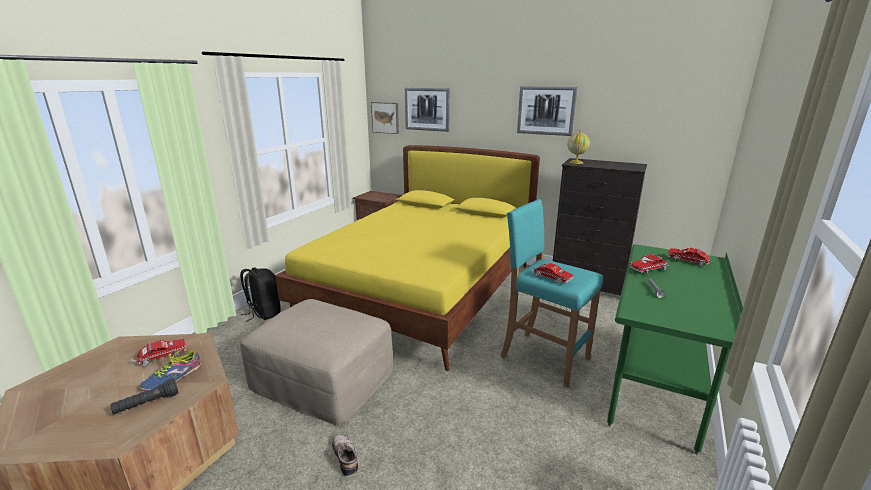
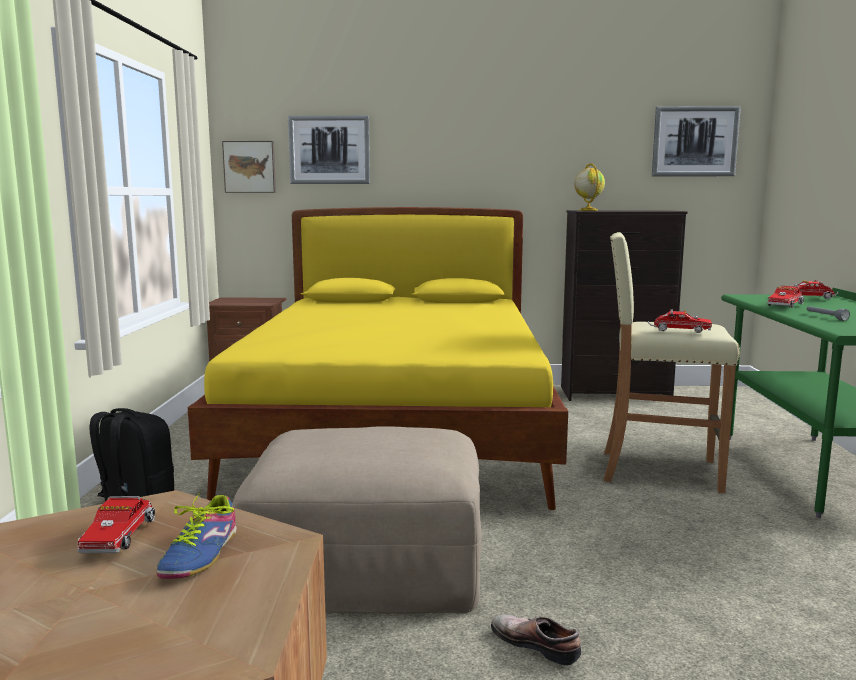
camera: 25 degrees left, 10 degrees down
(147, 404) = (205, 596): black flashlight -> none
(160, 357) = (120, 537): toy truck -> toy truck turned 150 degrees clockwise
(544, 357) = (658, 470): turquoise stool -> beige stool
(546, 110) = (524, 145): picture -> picture (694, 141)

